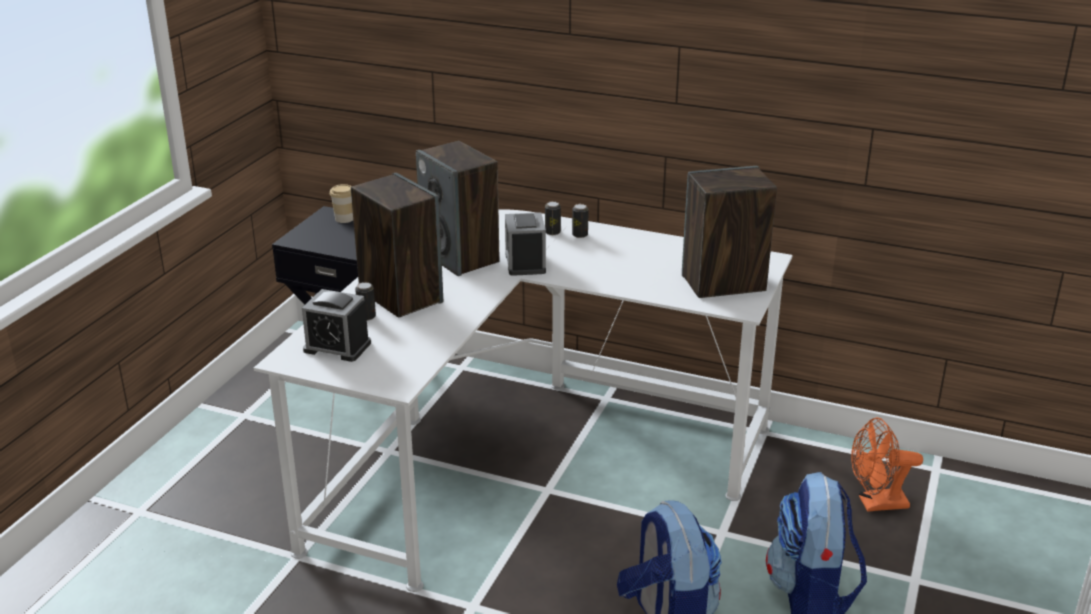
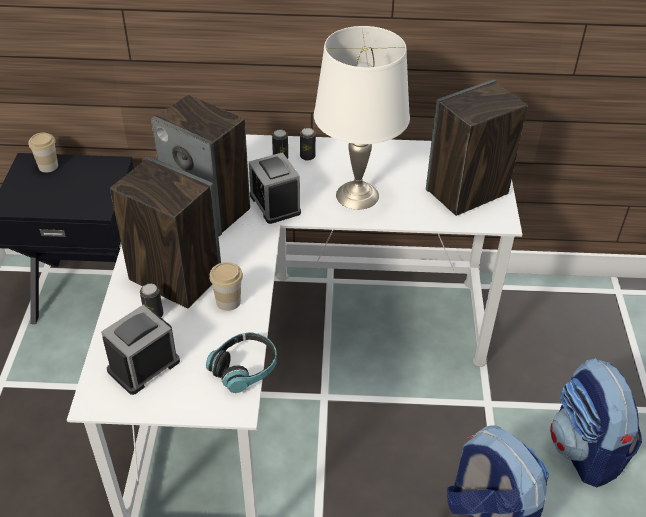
camera: 20 degrees left, 15 degrees up
(337, 347) = (144, 366): alarm clock -> alarm clock turned 135 degrees clockwise
(423, 364) = (244, 368): none -> headphones
(437, 320) = (228, 301): none -> cup
(609, 269) = (357, 195): none -> white table lamp
(876, 504) = (590, 339): orange fan -> none

